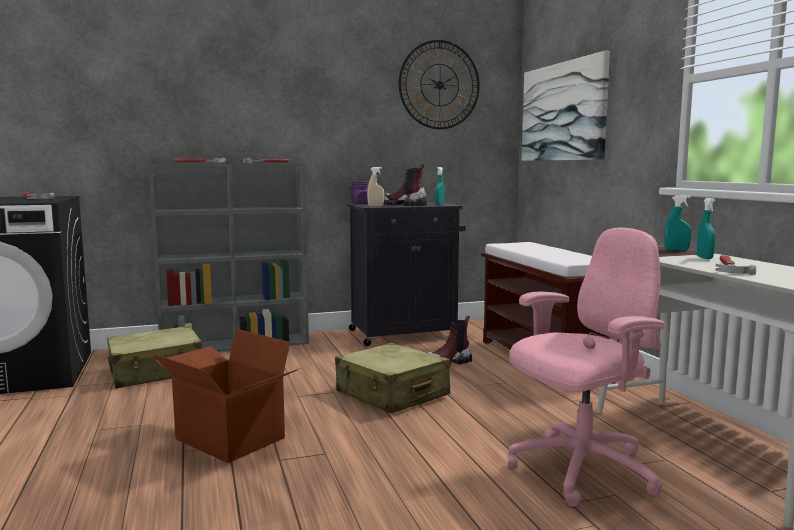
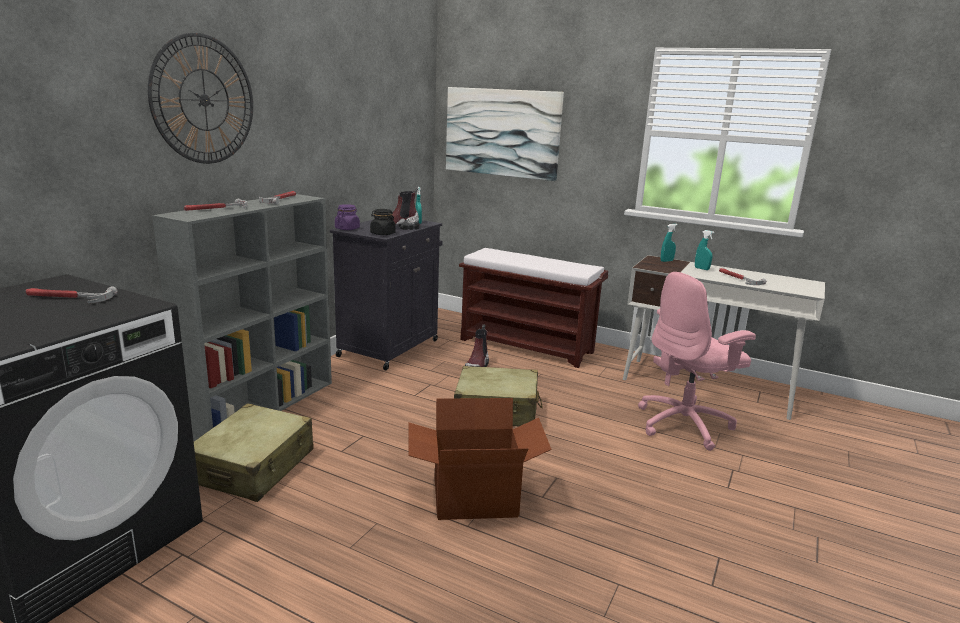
camera: 45 degrees left, 10 degrees up
(375, 206) = (382, 234): beige spray bottle -> black jar
(439, 85) = (388, 97): wall clock -> wall clock (204, 100)
(580, 470) = (685, 425): pink office chair -> pink office chair turned 135 degrees counterclockwise

